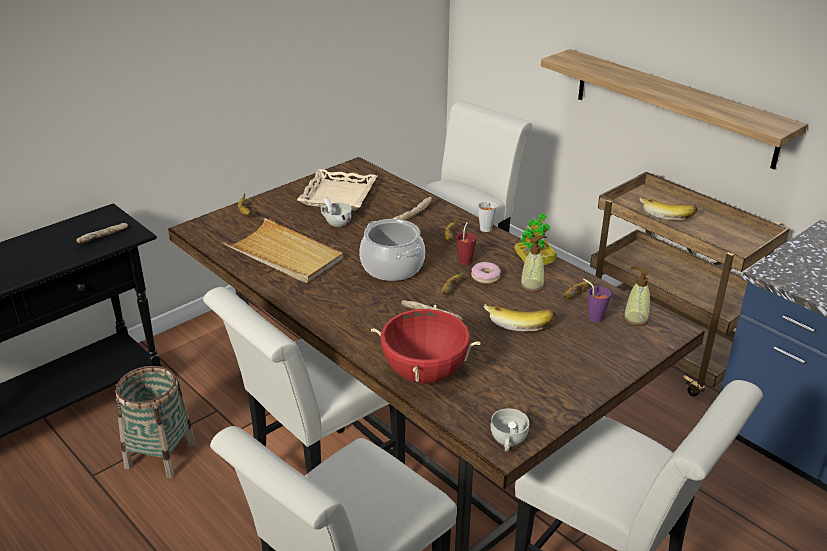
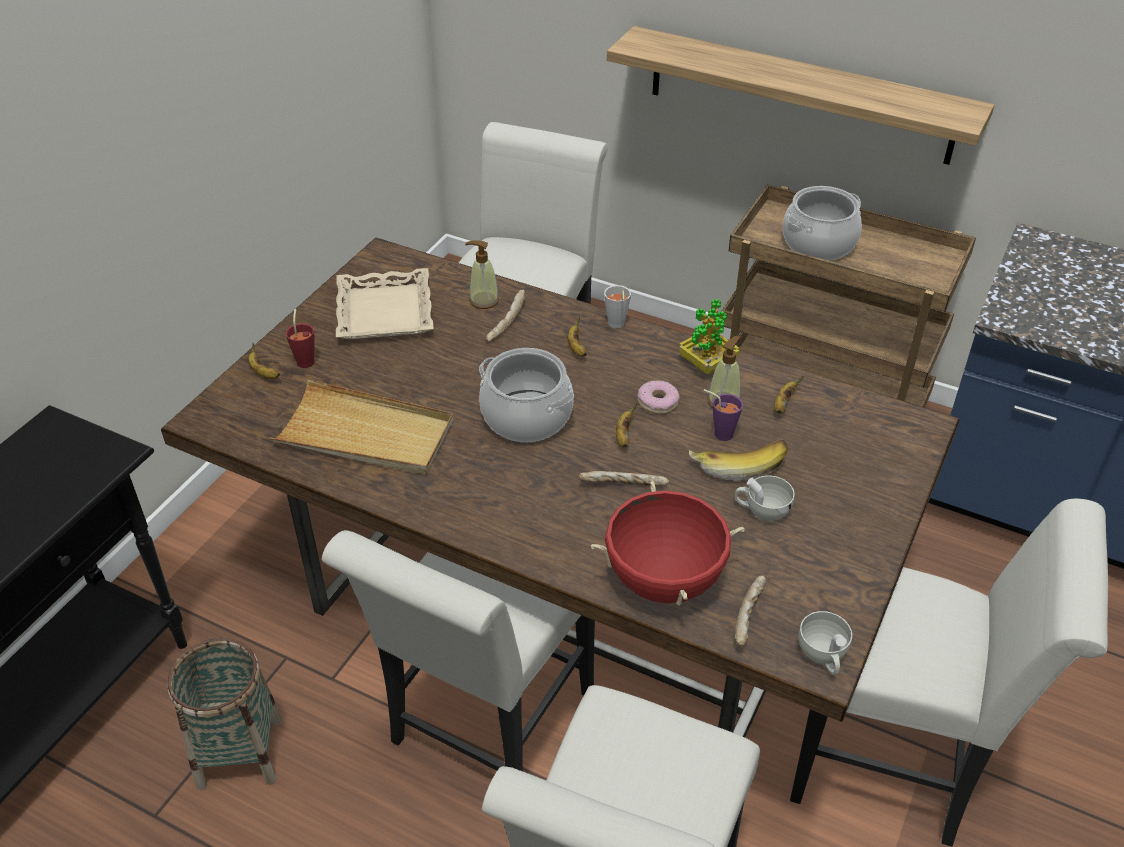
camera: 20 degrees left, 10 degrees up
(104, 238) = (73, 474): bread -> bread (750, 617)
(335, 222) = (406, 360): white cup -> white cup (762, 510)
(466, 260) = (618, 381): red cup -> red cup (306, 359)
(593, 316) = (822, 431): purple cup -> purple cup (719, 432)
(635, 319) = (873, 421): soap dispenser -> soap dispenser (483, 300)
(667, 214) = (818, 243): banana -> cooking pot

